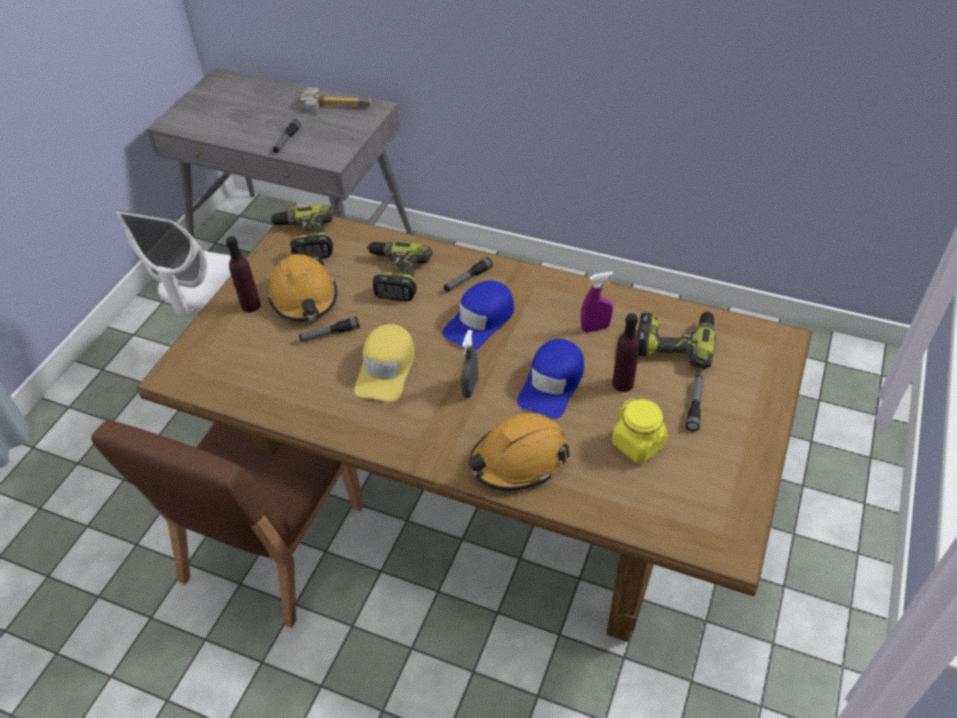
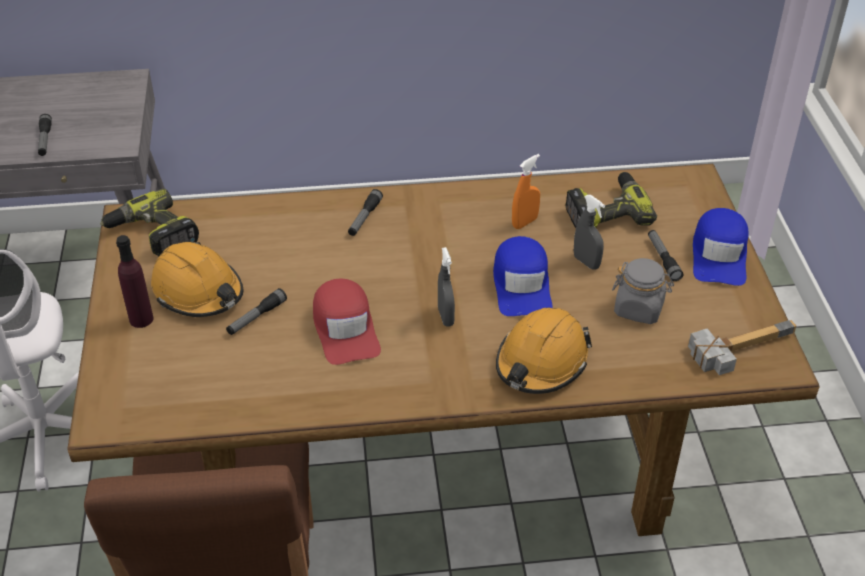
camera: 30 degrees left, 5 degrees down
(335, 104) = (75, 88): hammer -> hammer (737, 345)
(386, 368) = (345, 329): yellow cap -> red cap
(394, 276) = (284, 239): power drill -> none
(480, 321) = (408, 252): blue cap -> blue cap (719, 255)
(595, 328) = (524, 222): purple spray bottle -> orange spray bottle
(623, 383) = (586, 262): purple bottle -> grey spray bottle
(638, 444) = (639, 309): yellow jar -> grey jar

